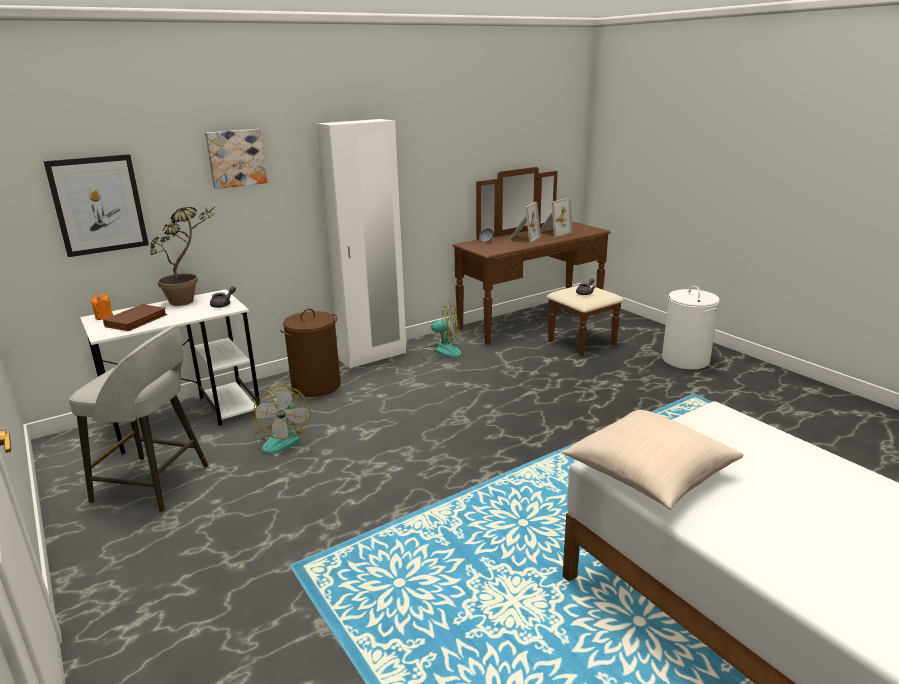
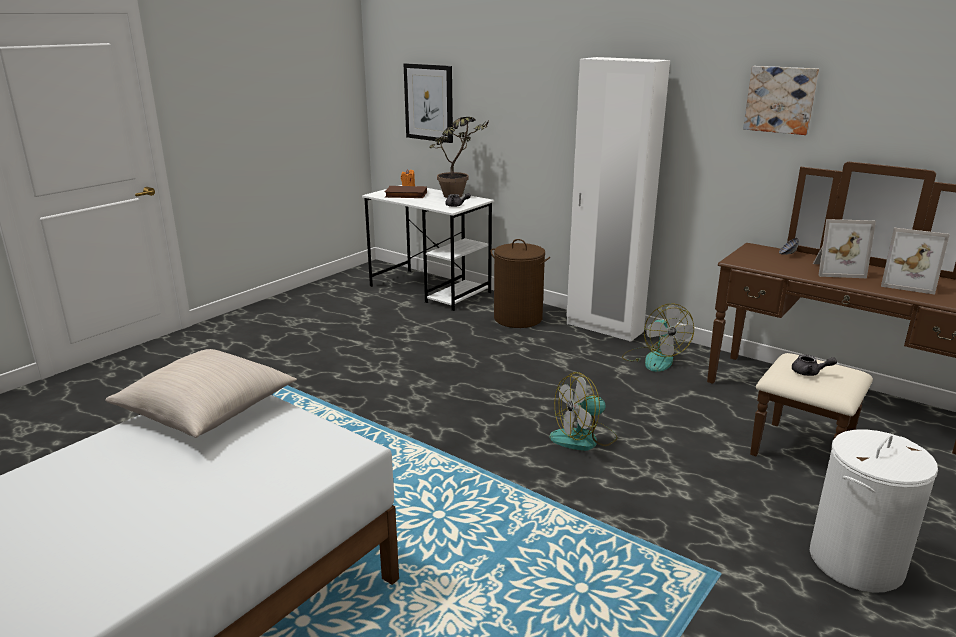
camera: 70 degrees right, 0 degrees up
(154, 484) = (337, 305): grey stool -> none
(236, 158) = (523, 82): picture -> picture (780, 99)
(283, 438) = (418, 328): fan -> fan (584, 438)

